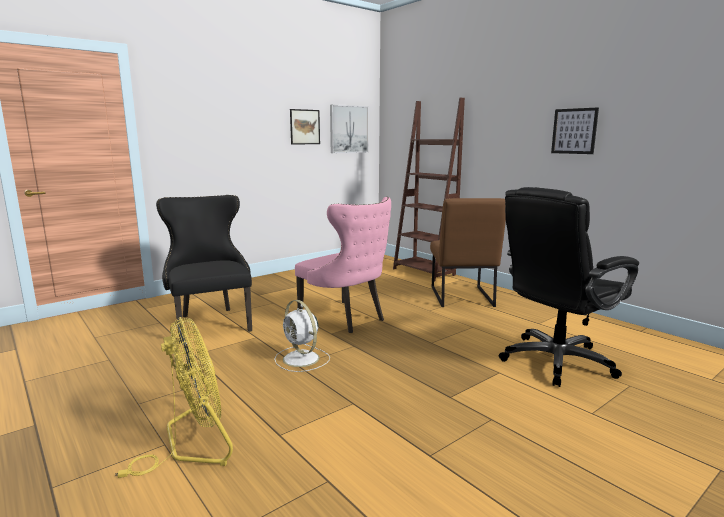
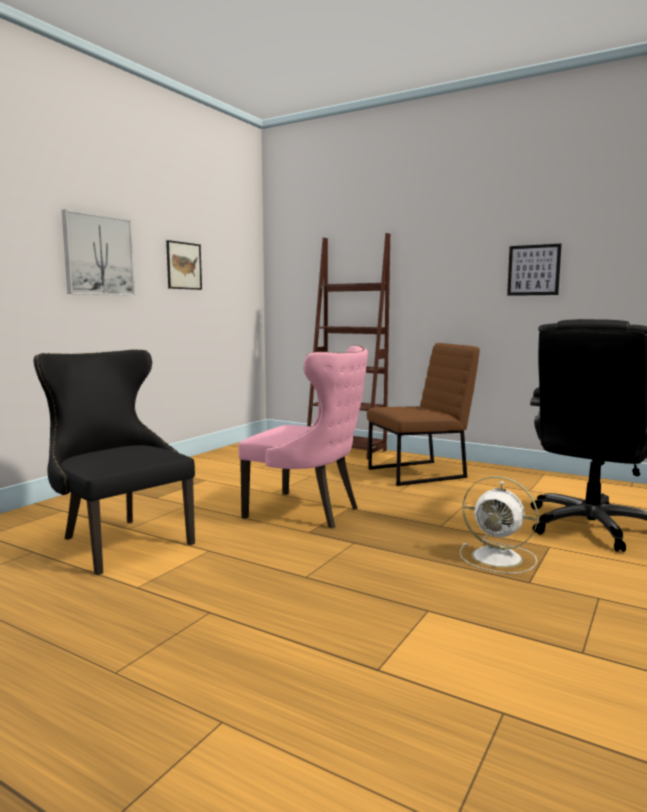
camera: 20 degrees left, 5 degrees down
(189, 440) = (256, 707): yellow fan -> none
(302, 359) = (304, 569): white fan -> white fan (499, 558)
(348, 129) = (232, 272): picture -> picture (98, 255)
(461, 297) = (419, 473): brown chair -> brown chair turned 90 degrees counterclockwise

